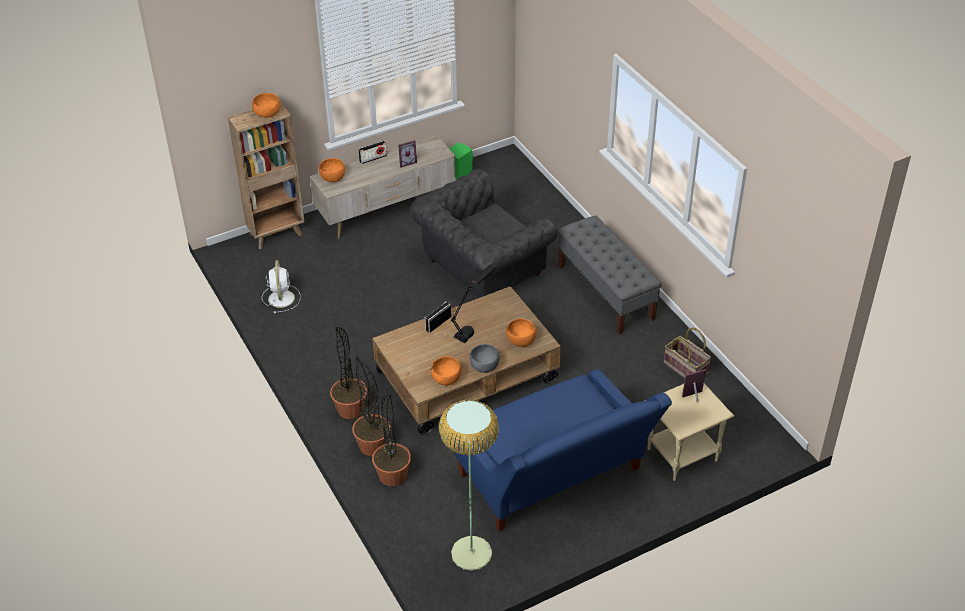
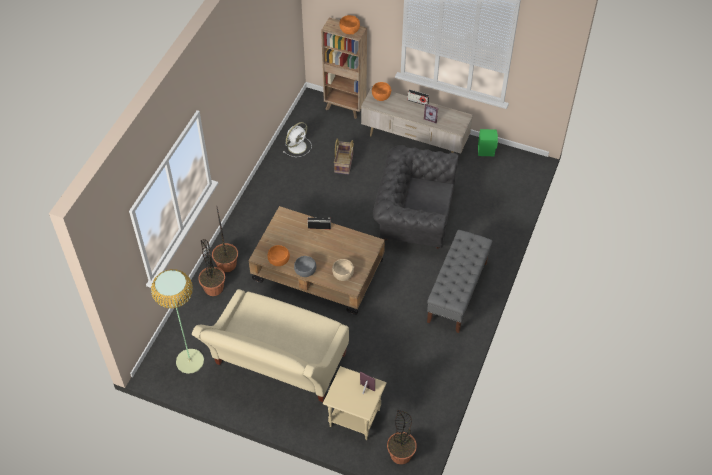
camera: 50 degrees right, 10 degrees up
(350, 409) = (244, 236): potted plant -> potted plant (401, 454)
(473, 327) = (332, 245): black table lamp -> none
(521, 341) = (343, 275): orange bowl -> beige bowl
(555, 479) = (277, 365): blue sofa -> beige sofa
(686, 368) = (431, 376): basket -> basket (344, 163)

